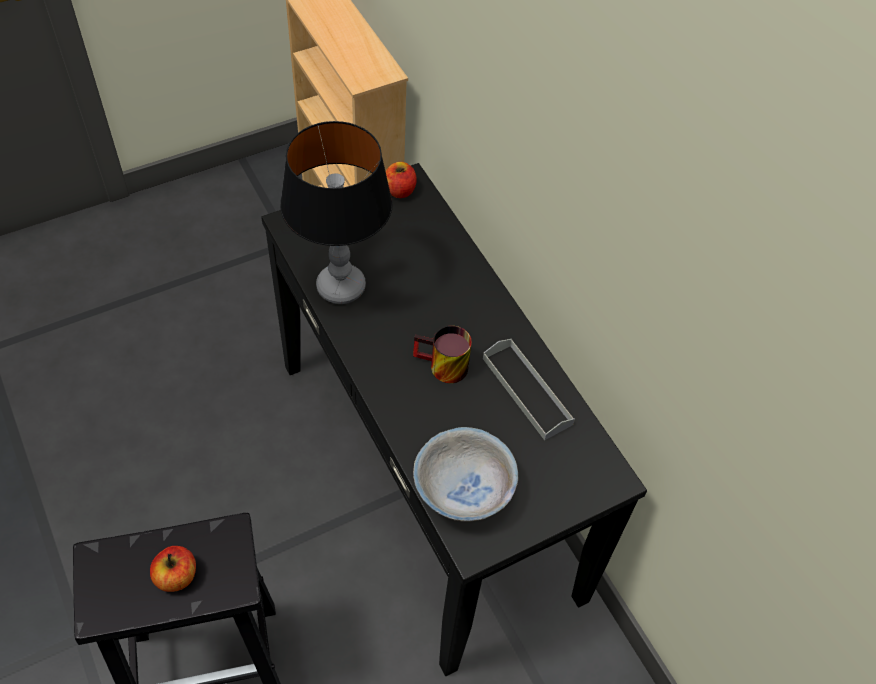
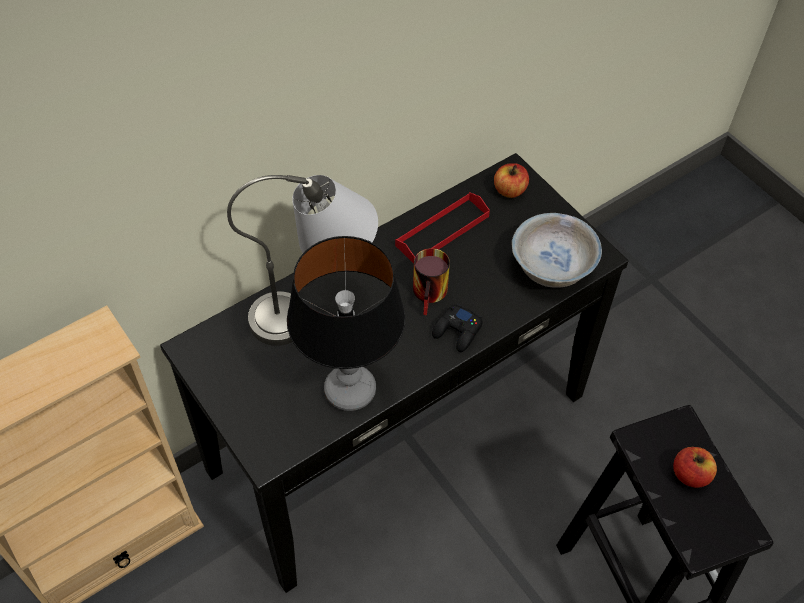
camera: 95 degrees left, 0 degrees up
(391, 383) = (457, 331): none -> black game controller
(399, 190) = (206, 356): apple -> apple (510, 190)
(438, 272) = (317, 309): none -> grey table lamp
(527, 391) = (442, 231): grey tray -> red tray

